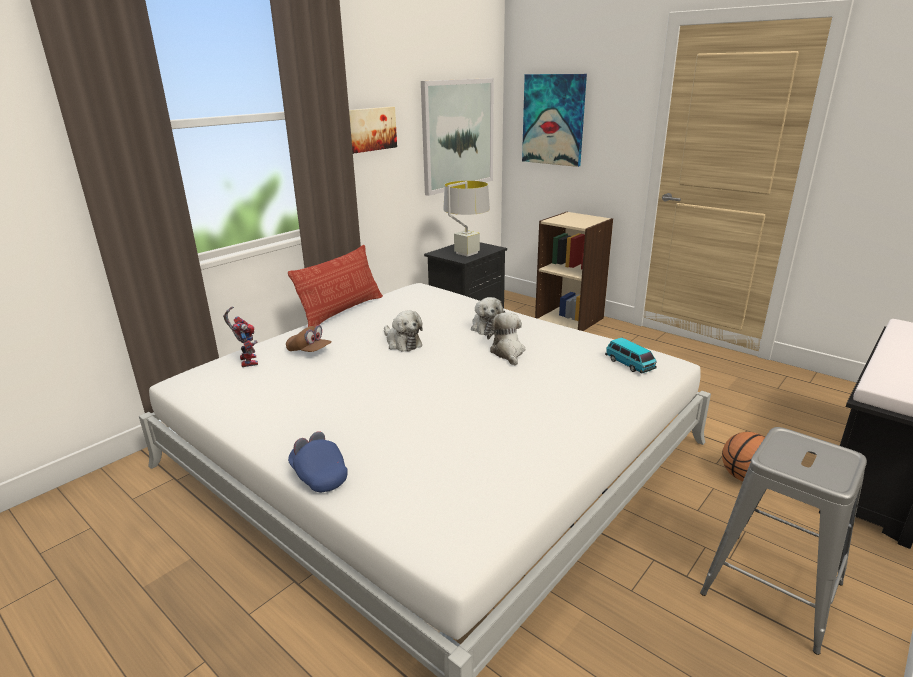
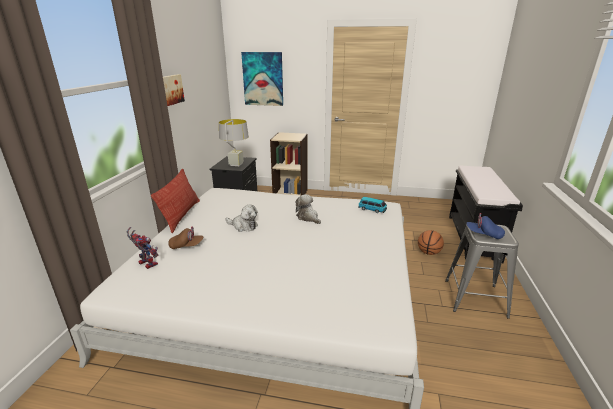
camera: 30 degrees left, 0 degrees up
(318, 475) = (277, 318): blue cap -> blue cap (483, 234)
(458, 135) = (210, 91): picture -> none
(486, 327) = (282, 206): plush toy -> none

